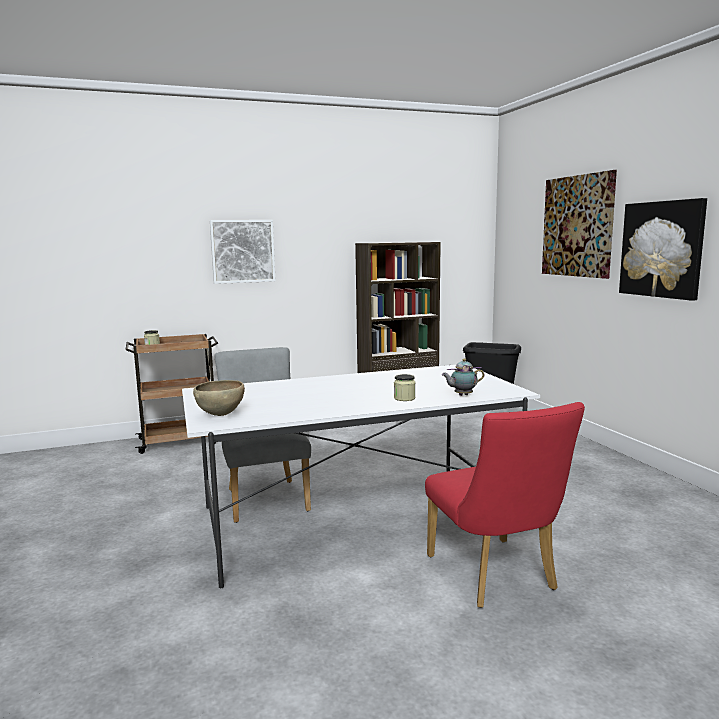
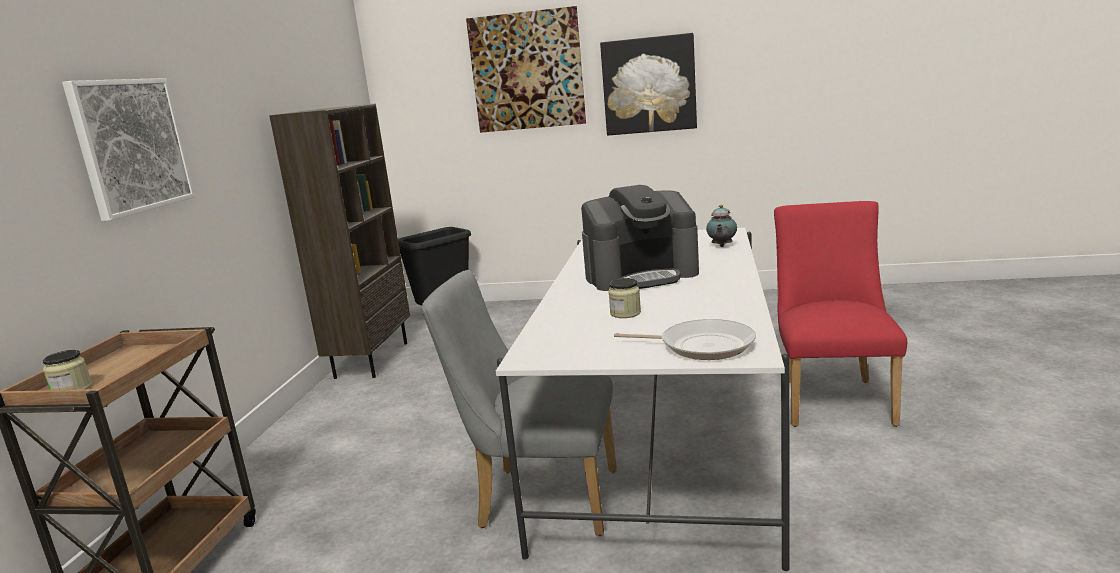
camera: 60 degrees left, 5 degrees up
(221, 415) = (701, 346): brown bowl -> frying pan
(363, 387) = (641, 275): none -> coffee machine
(404, 398) = (711, 264): jar -> jar (625, 313)
(496, 577) = (832, 398): red chair -> red chair turned 90 degrees counterclockwise

